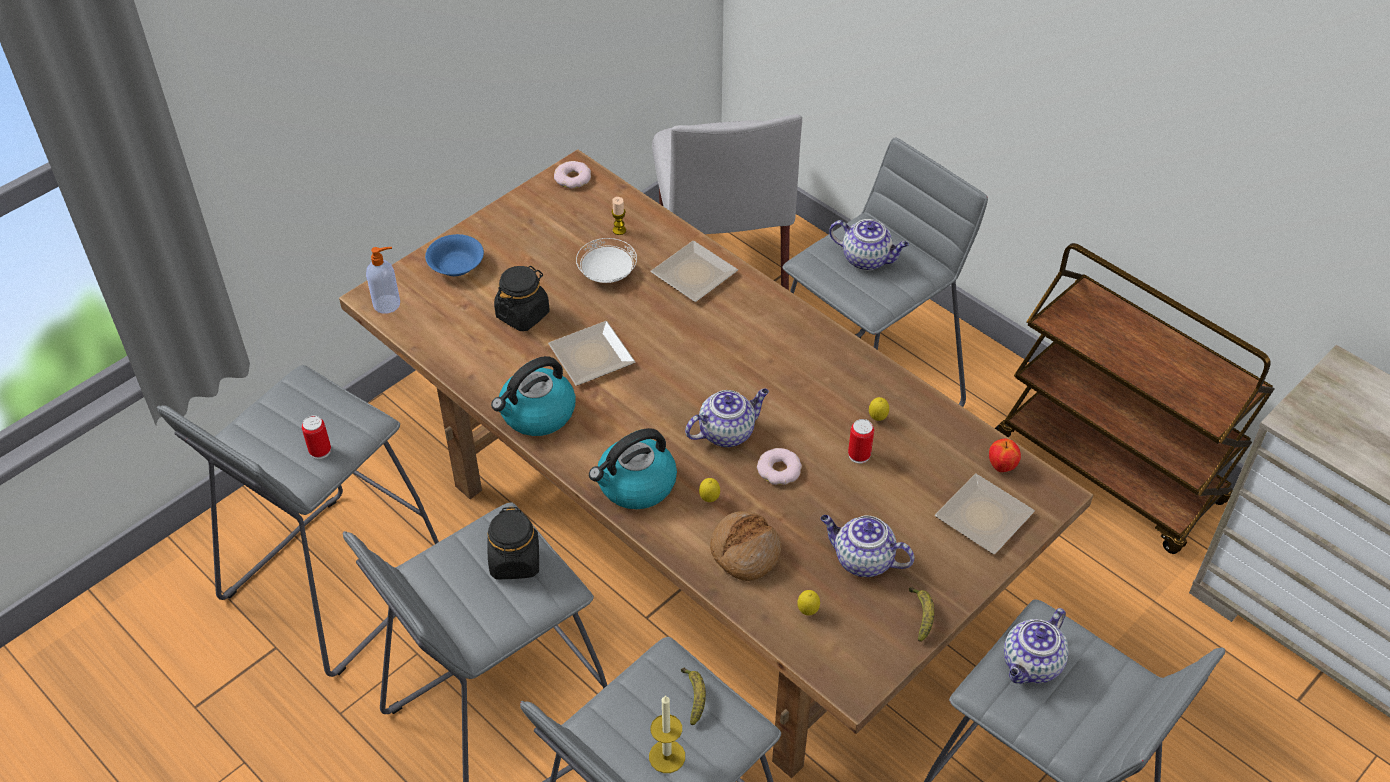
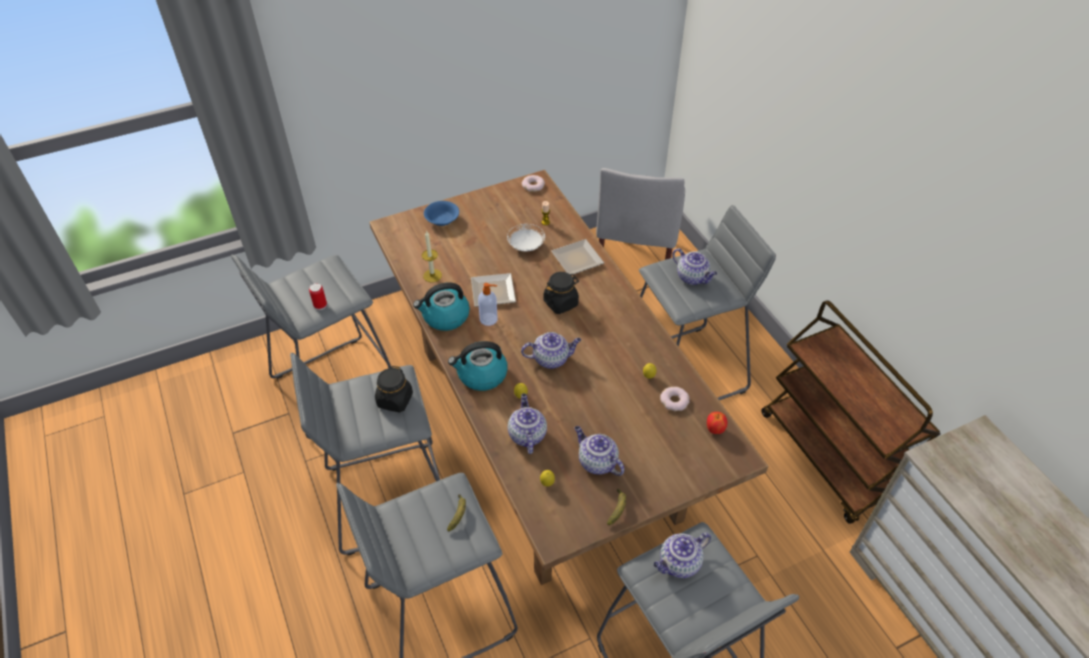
camera: 20 degrees right, 0 degrees up
(388, 304) = (393, 232): soap dispenser -> soap dispenser (489, 319)
(523, 314) = (466, 257): black jar -> black jar (561, 303)
(667, 756) = (425, 545): candle -> candle (432, 275)
(744, 551) = (526, 434): bread -> teapot
(779, 470) = (572, 391): donut -> donut (674, 401)
(859, 455) = (626, 396): can -> none
(983, 514) = (688, 456): plate -> none

